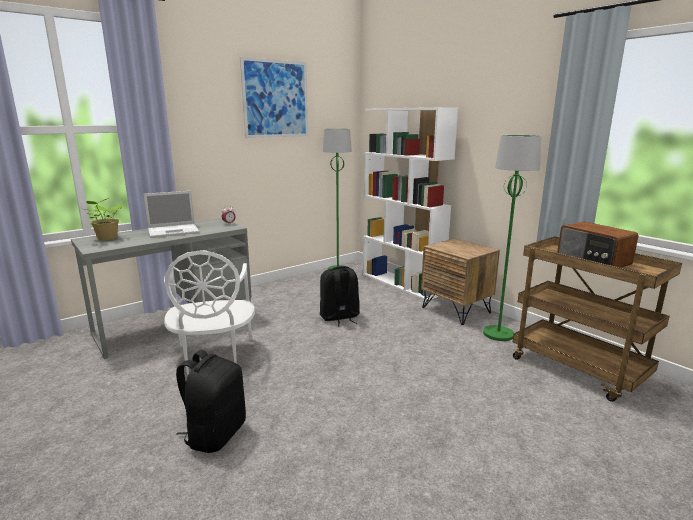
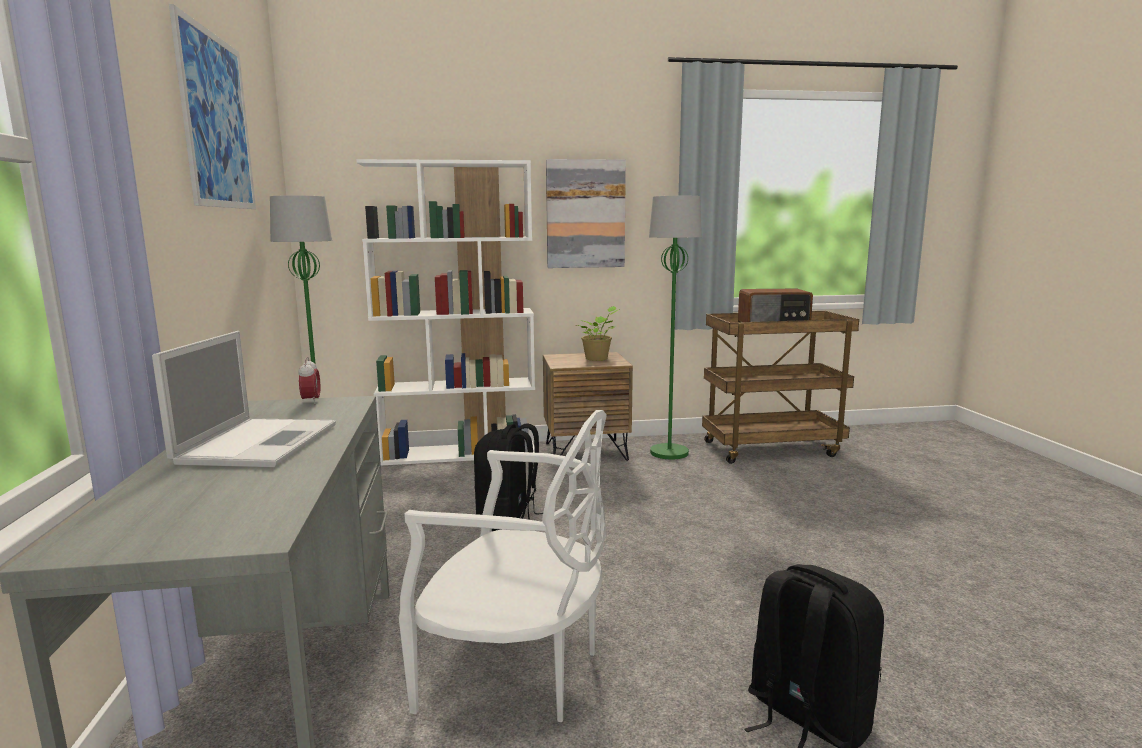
camera: 60 degrees left, 5 degrees down
(107, 238) = (154, 515): potted plant -> potted plant (598, 359)
(492, 144) = (585, 214): none -> picture

